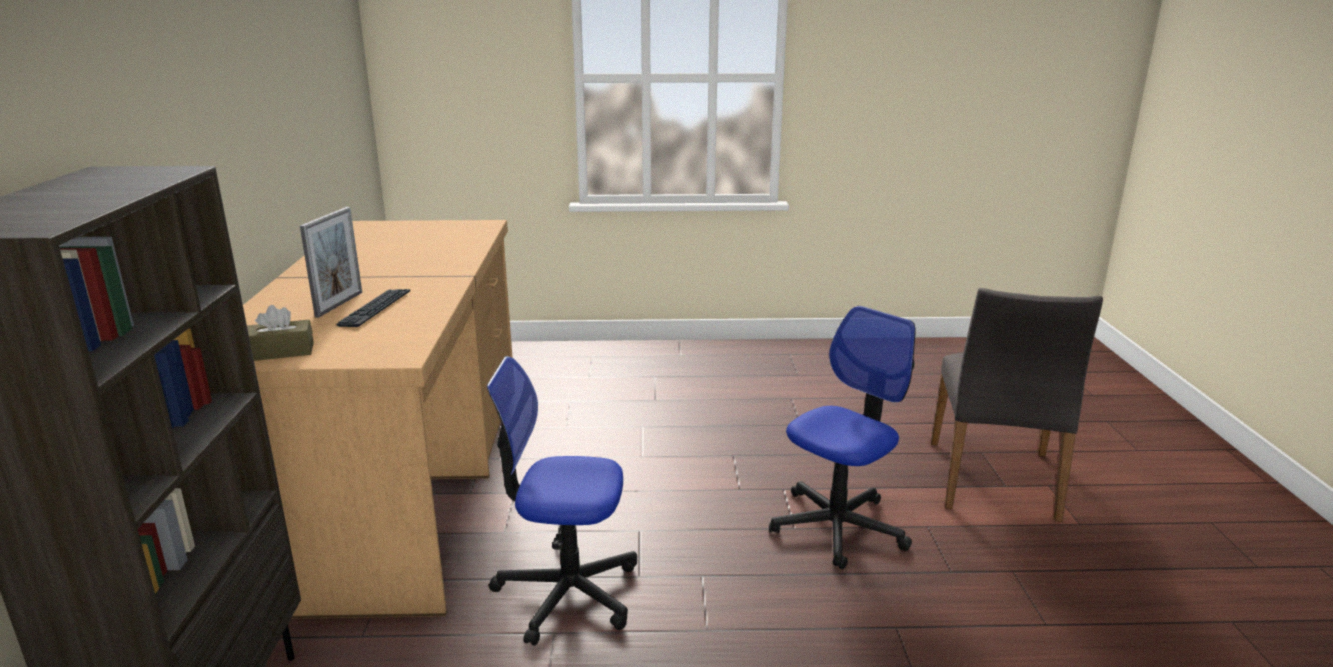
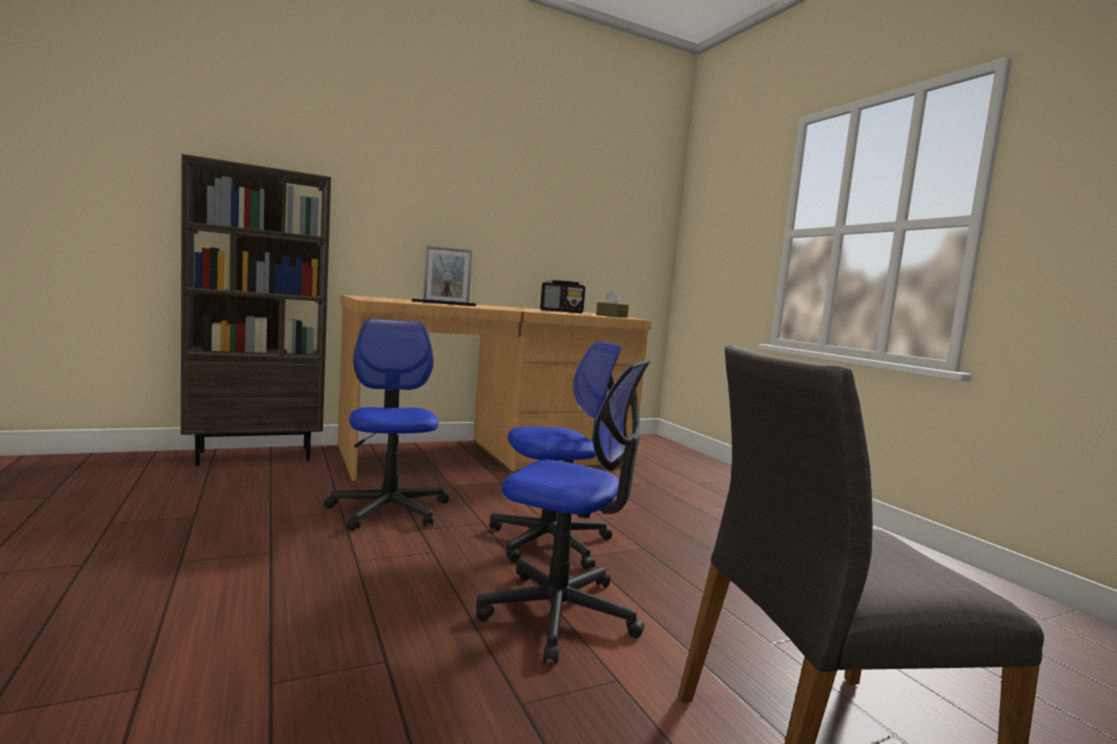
camera: 65 degrees right, 15 degrees down
(280, 352) = (370, 297): brown tissue box -> brown tissue box (611, 316)
(386, 242) = (562, 311): none -> radio
(701, 499) = (550, 541): none -> office chair

